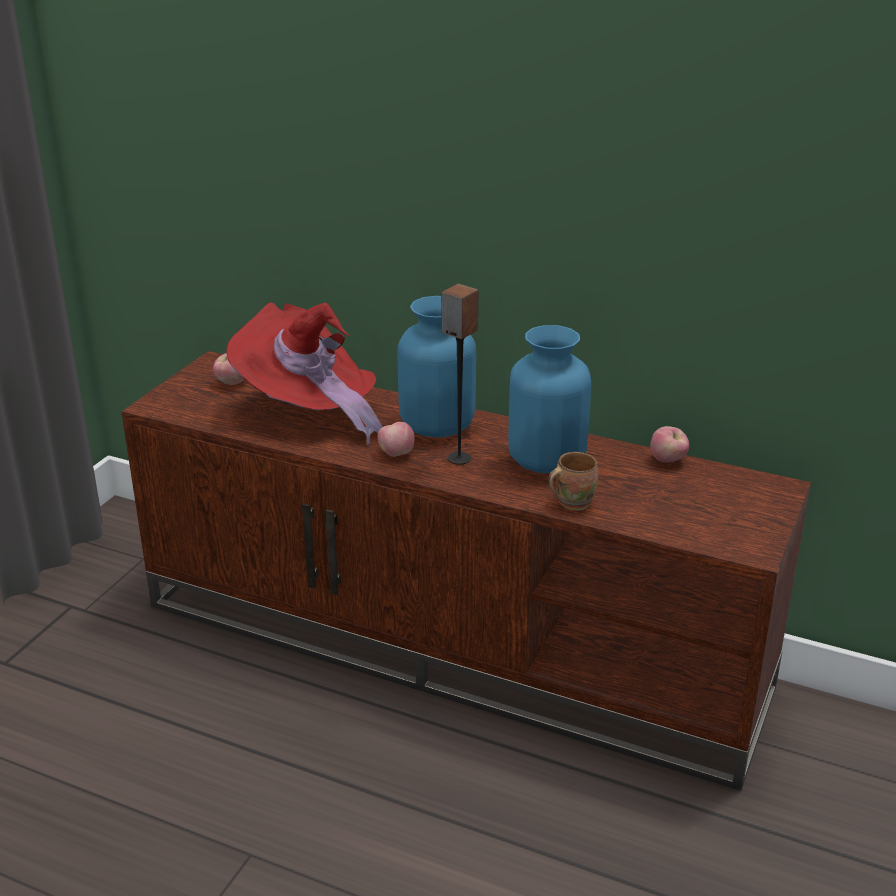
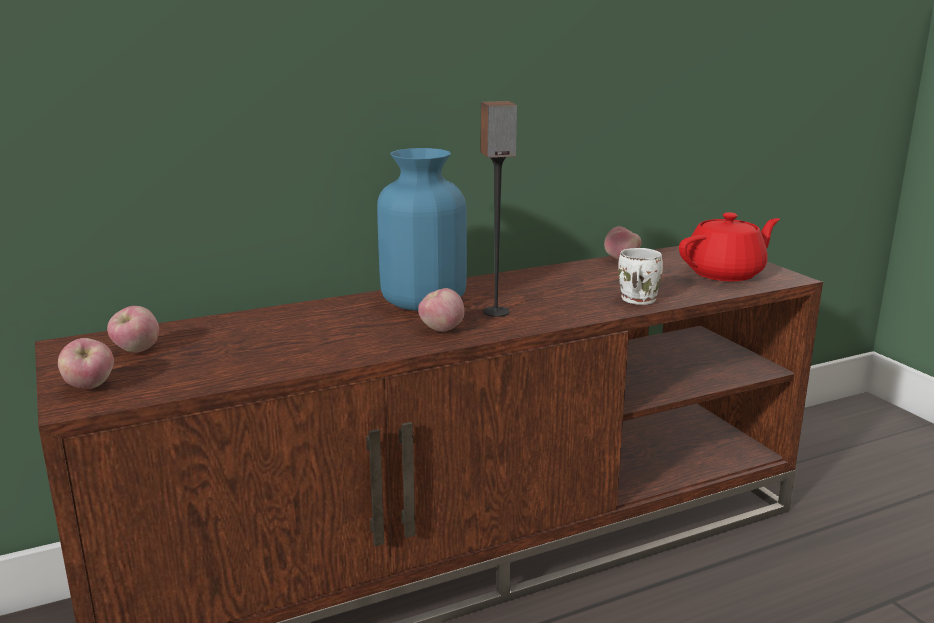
camera: 50 degrees left, 10 degrees down
(174, 398) = (90, 387): none -> apple
(309, 411) = (282, 337): red hat -> none
(546, 460) = (555, 288): blue vase -> none
(571, 502) = (635, 300): brown mug -> white mug
(713, 518) = (725, 273): none -> red teapot

